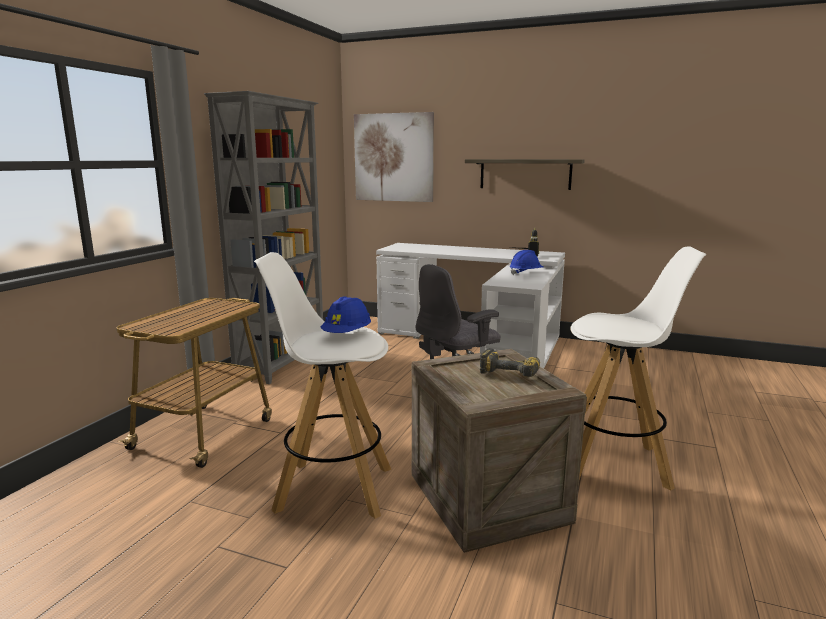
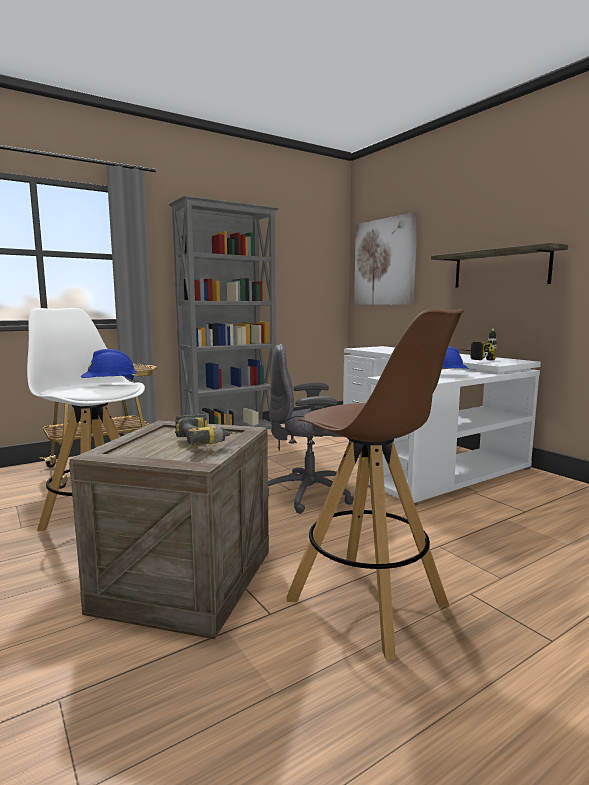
camera: 35 degrees right, 5 degrees down
(615, 463) = (368, 603): white stool -> brown stool

